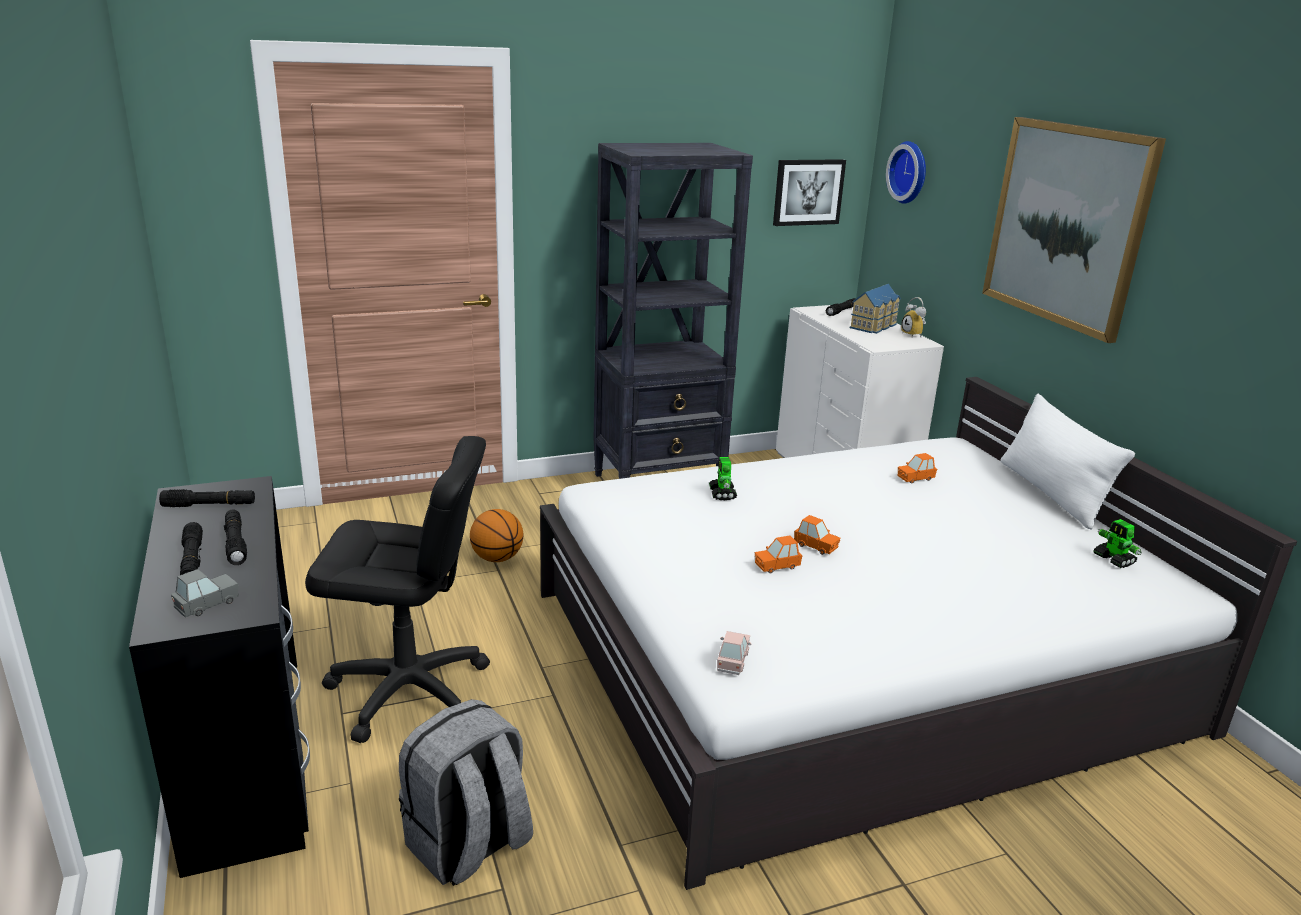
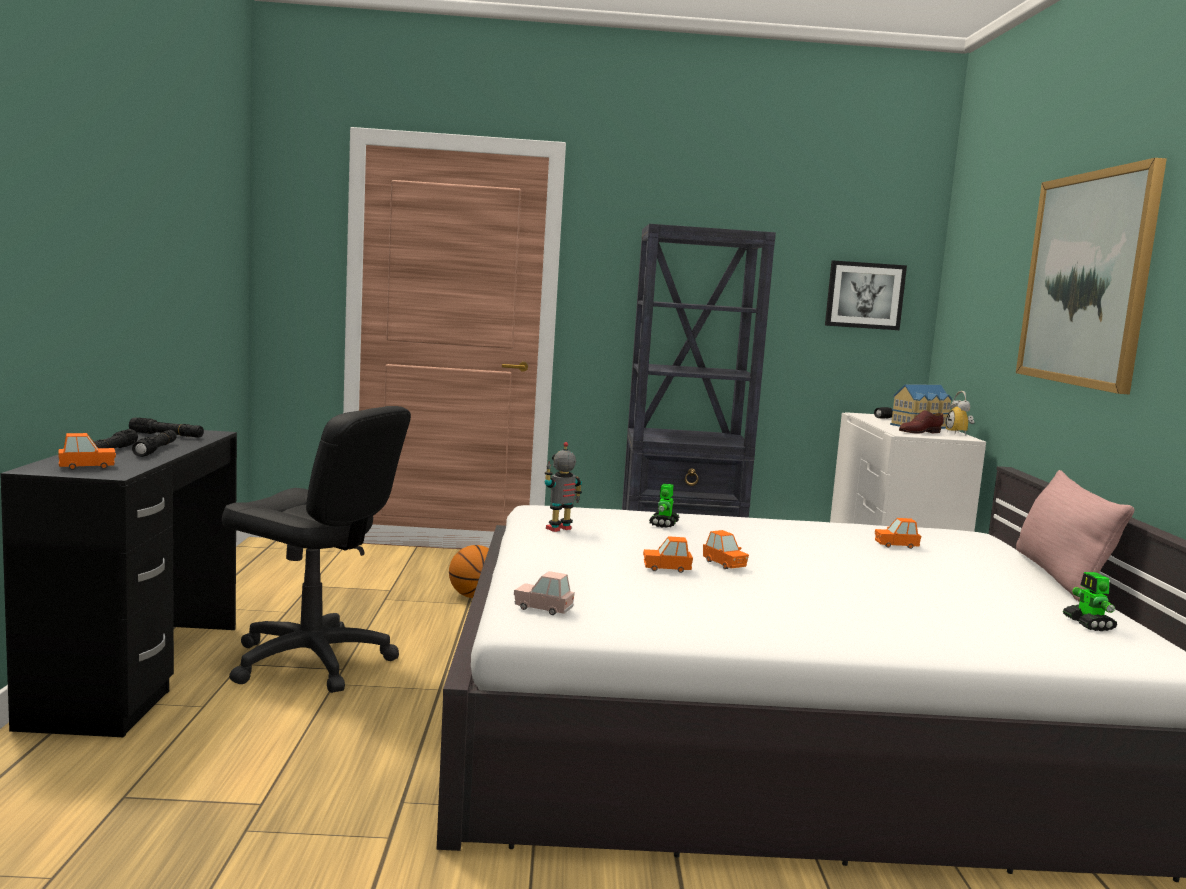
camera: 20 degrees right, 15 degrees down
(208, 604) = (87, 467): grey toy car -> orange toy car
(469, 846) = (260, 768): grey backpack -> none
(643, 525) = (560, 529): none -> toy robot
(733, 661) = (543, 608): pink toy car -> pink toy car turned 105 degrees counterclockwise
(884, 340) = (919, 432): none -> brown shoe
(910, 172) = (967, 270): wall clock -> none
(1051, 493) = (1059, 576): white pillow -> pink pillow

